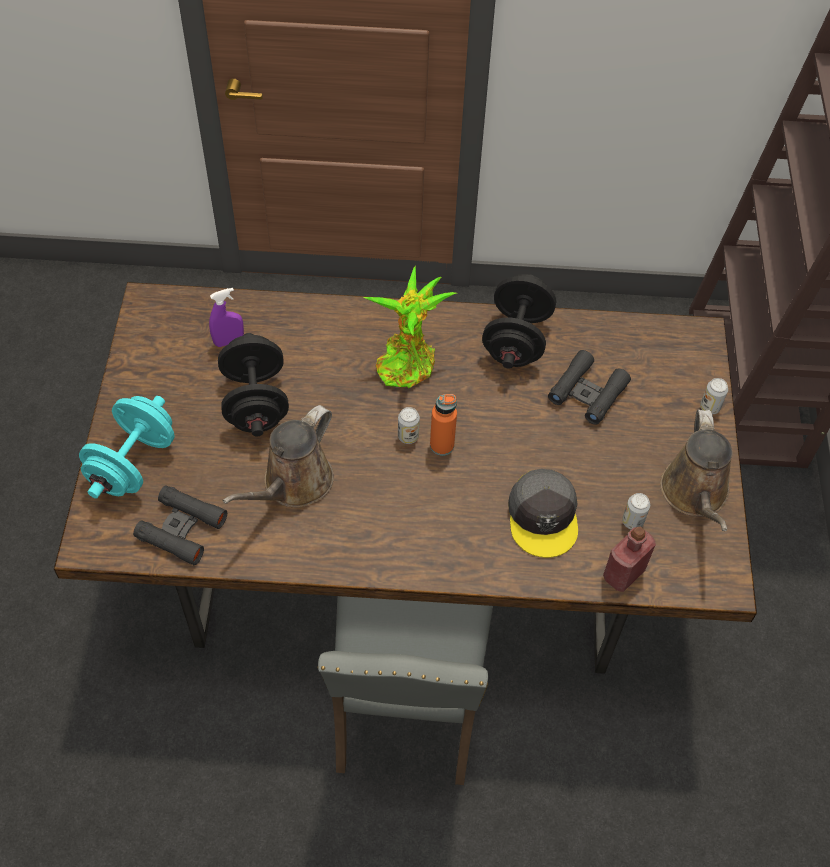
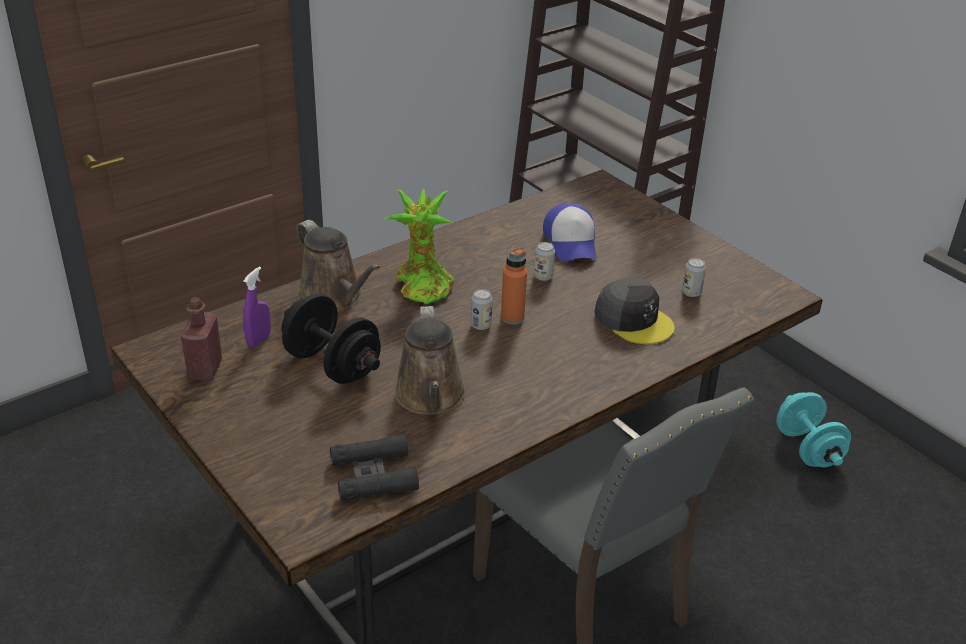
camera: 40 degrees left, 20 degrees down
(133, 464) = (273, 458): turquoise dumbbell -> turquoise dumbbell (807, 449)
(516, 340) = (486, 237): black dumbbell -> none
(587, 392) = (571, 242): black binoculars -> cap
(623, 574) = (723, 322): red bottle -> red bottle (205, 369)
(695, 494) = (708, 260): brown watering can -> brown watering can (334, 298)
(710, 407) = (656, 214): can -> can (543, 276)

